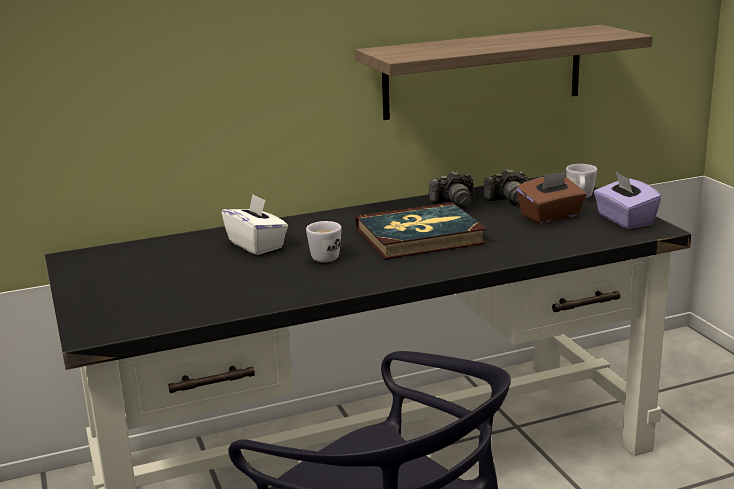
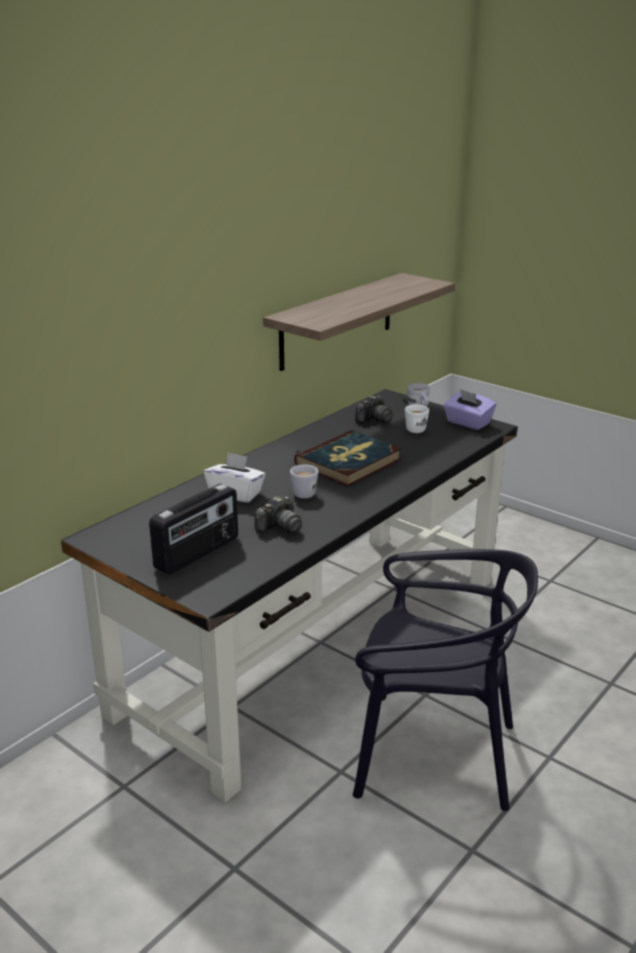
camera: 30 degrees left, 5 degrees up
(141, 291) = (198, 553): none -> radio
(454, 203) = (338, 428): camera -> camera (280, 527)
(550, 216) = (418, 429): brown tissue box -> white mug

